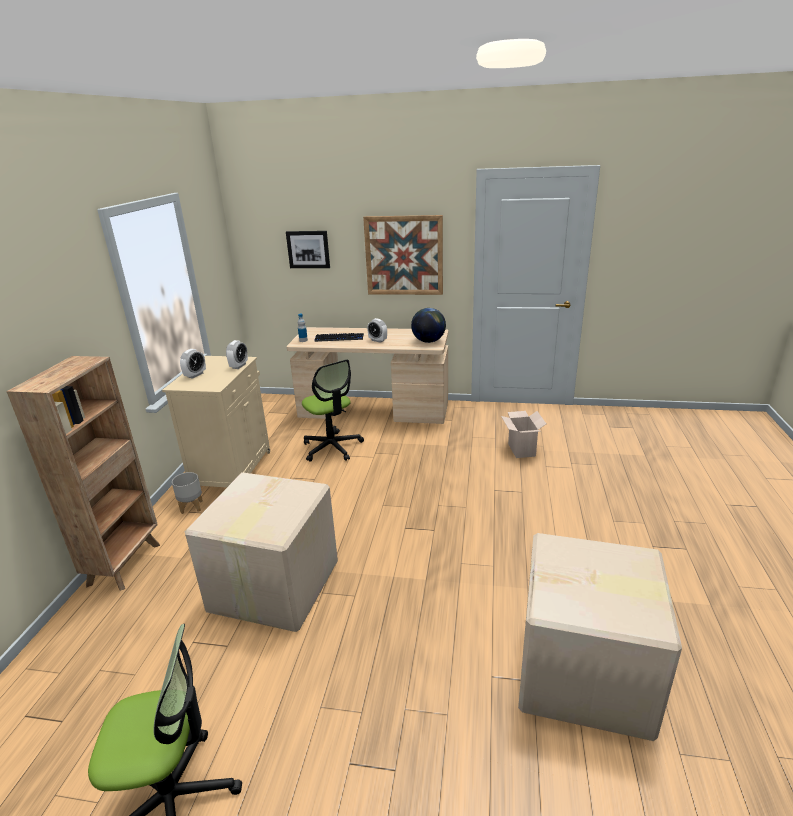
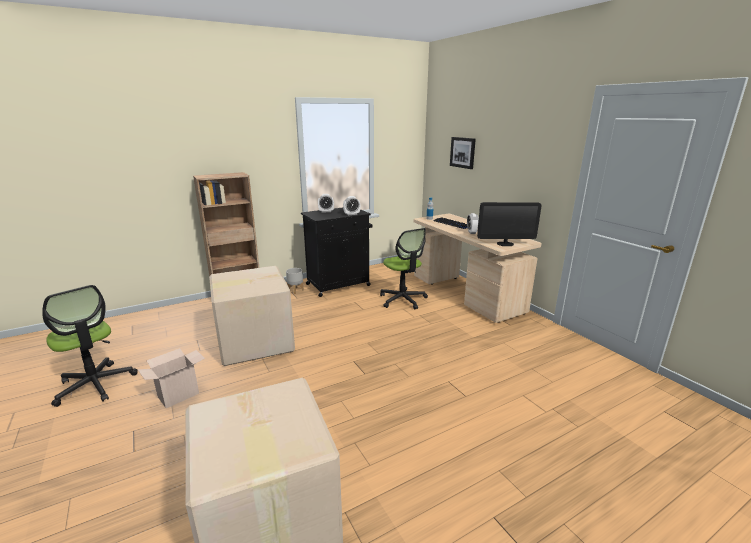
camera: 50 degrees right, 5 degrees down
(233, 470) = (339, 285): beige cabinet -> black cabinet
(332, 447) = (402, 300): office chair -> office chair turned 45 degrees counterclockwise
(404, 255) = (522, 166): picture -> none
(428, 341) = (505, 244): globe -> monitor
(520, 449) = (525, 372): cardboard box -> cardboard box (179, 394)

